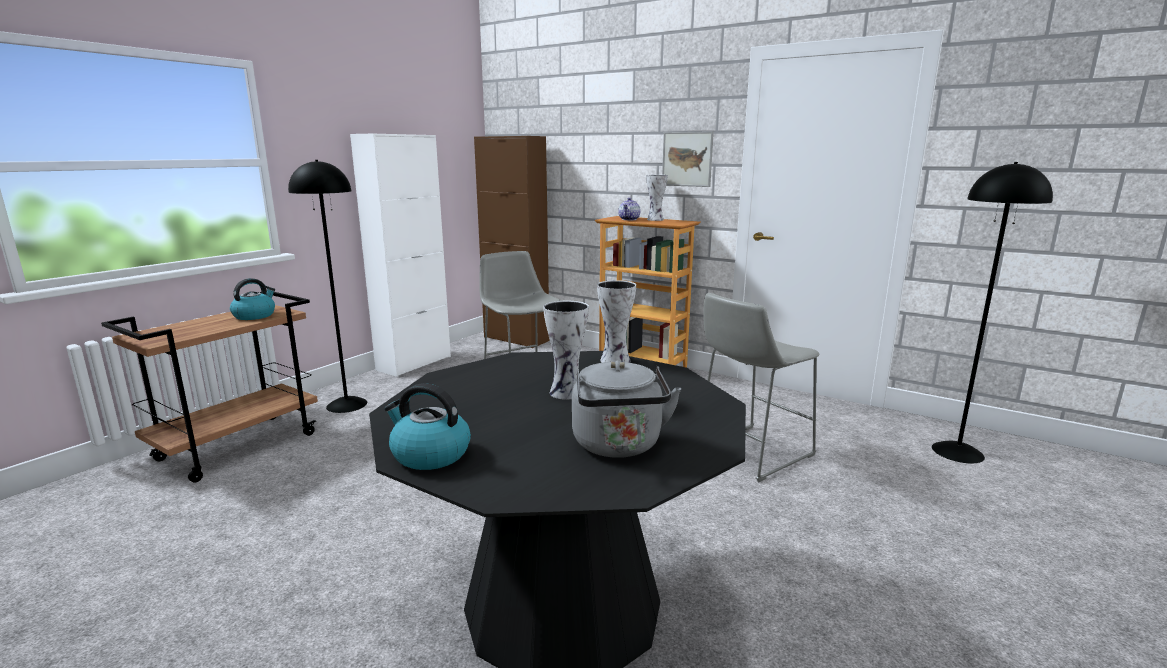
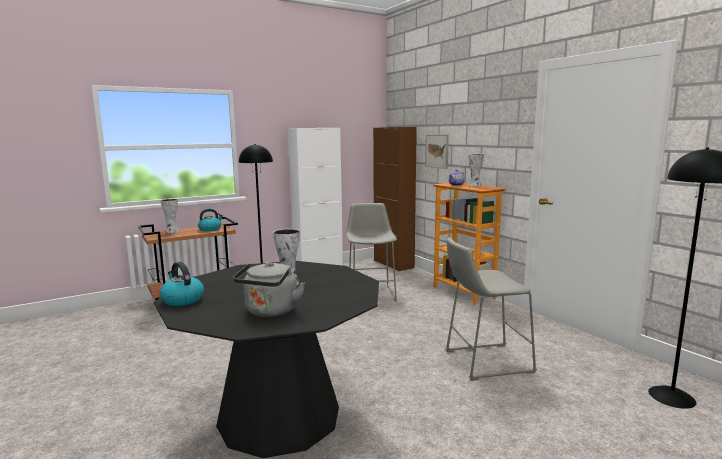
camera: 25 degrees right, 5 degrees down
(615, 361) = (342, 272): vase -> vase (171, 231)
(687, 159) = (498, 142): picture -> picture (437, 151)

